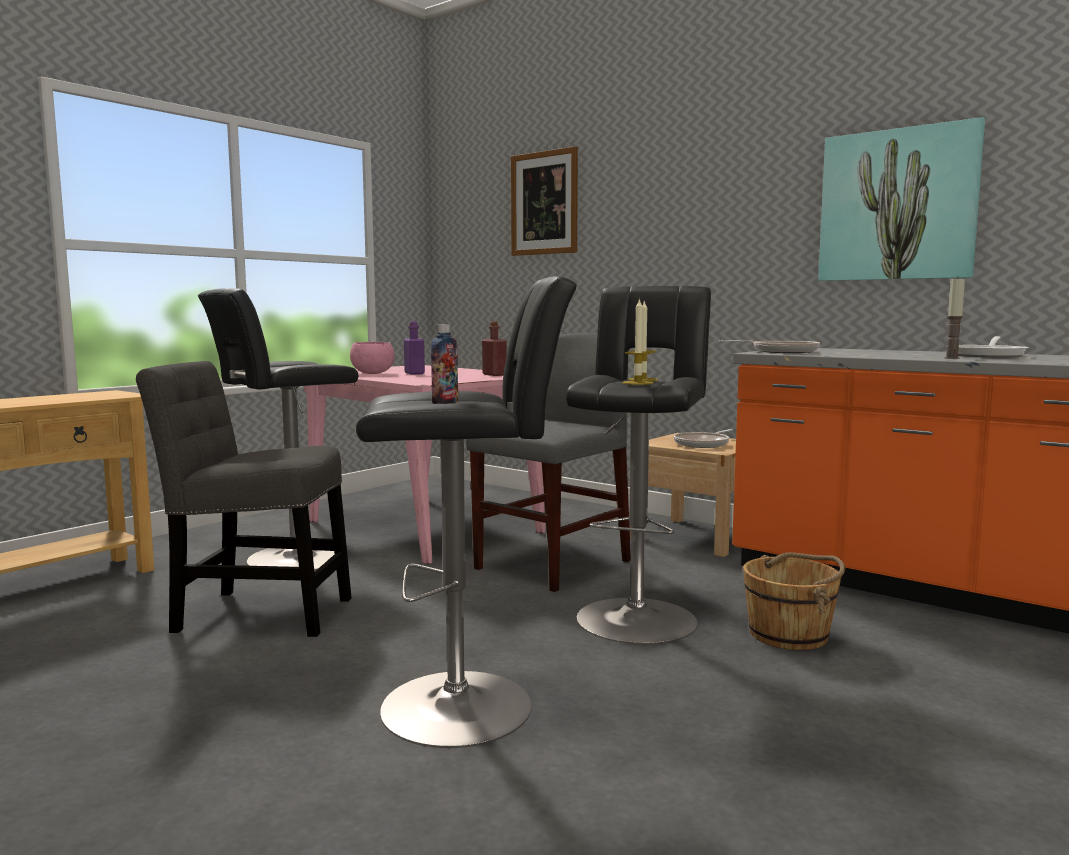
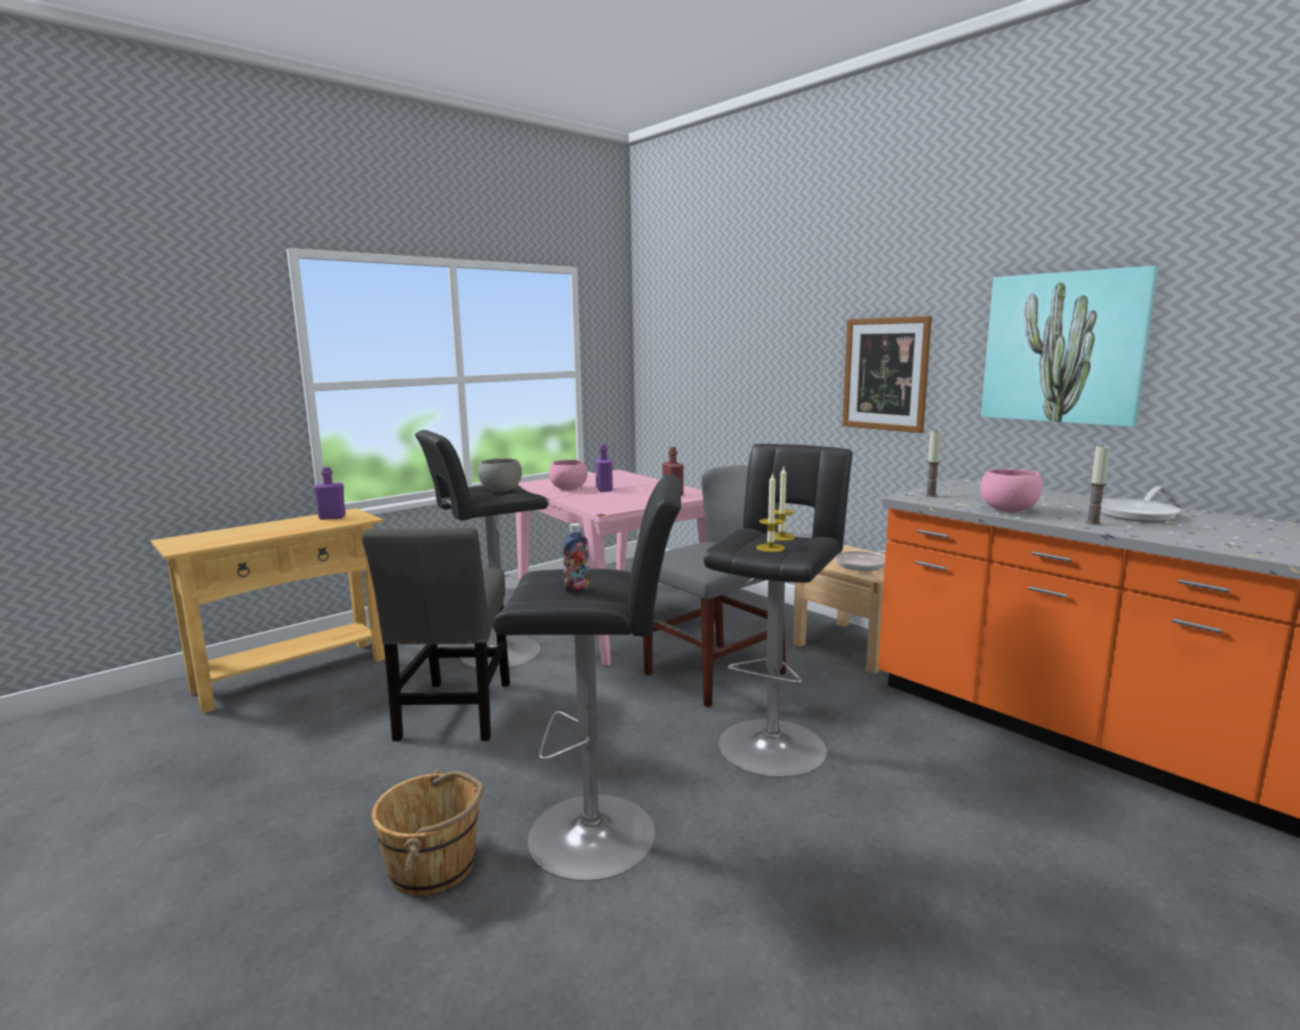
camera: 10 degrees right, 5 degrees up
(89, 395) = (332, 517): none -> purple bottle
(256, 613) = (455, 714): grey chair -> grey chair turned 105 degrees counterclockwise
(300, 364) = (500, 491): none -> grey bowl
(544, 203) = (731, 322): picture -> picture (885, 374)
(781, 352) = (931, 495): frying pan -> candle
(790, 634) = (910, 776): brown bucket -> brown bucket (434, 866)
(864, 355) = (1007, 510): none -> pink bowl

